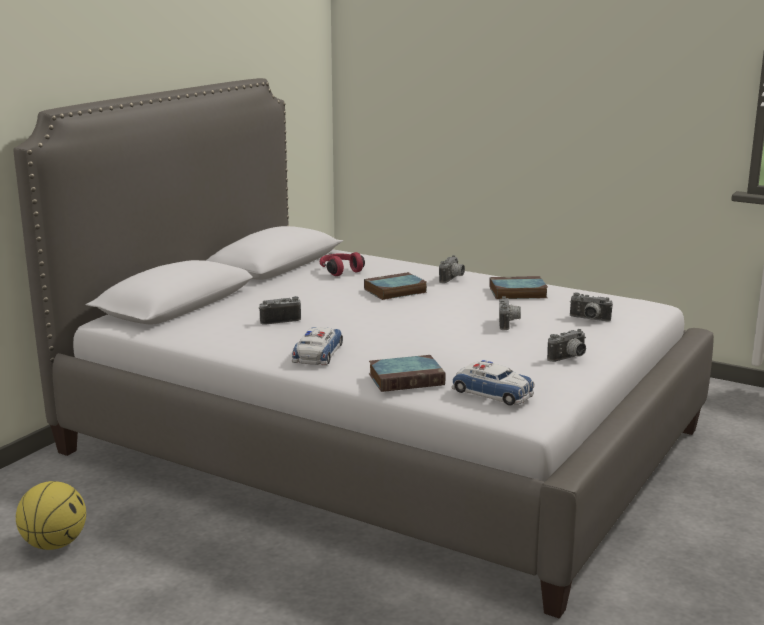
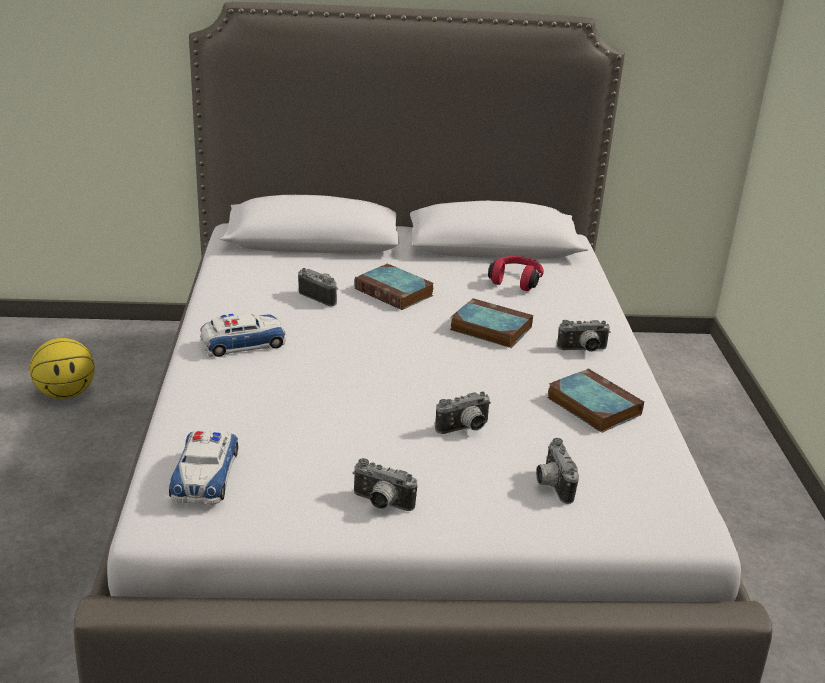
camera: 55 degrees right, 10 degrees up
(407, 379) = (208, 411): book -> book (395, 292)

